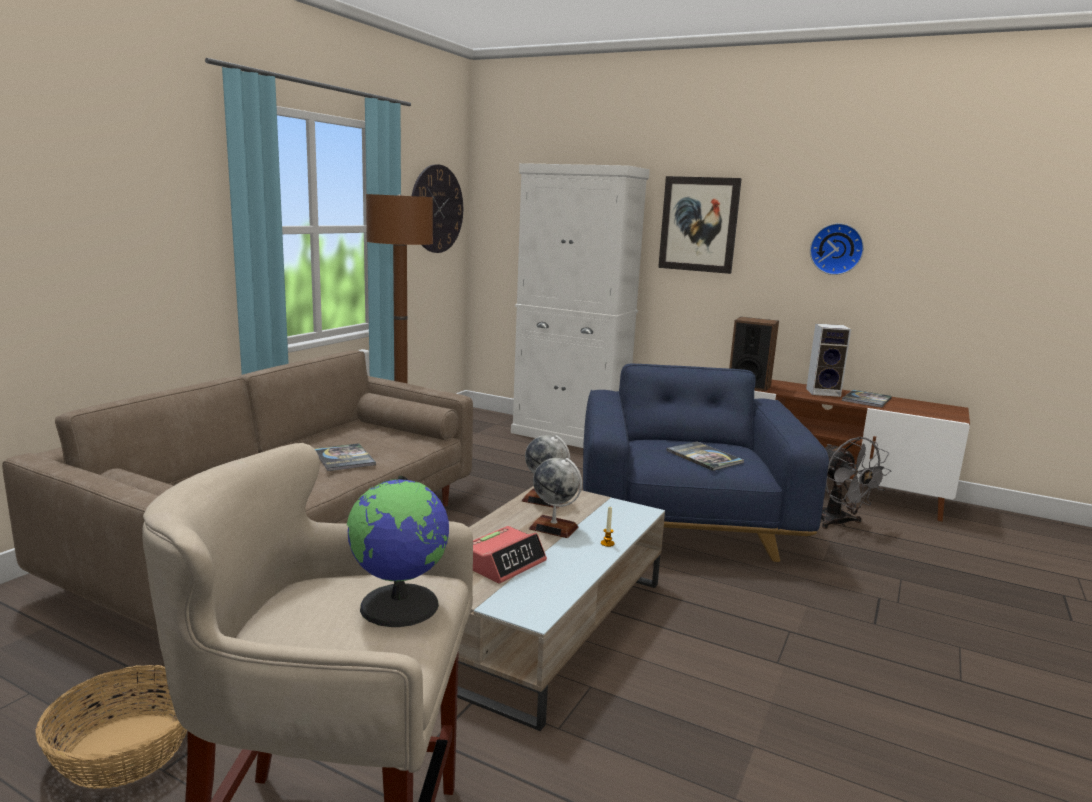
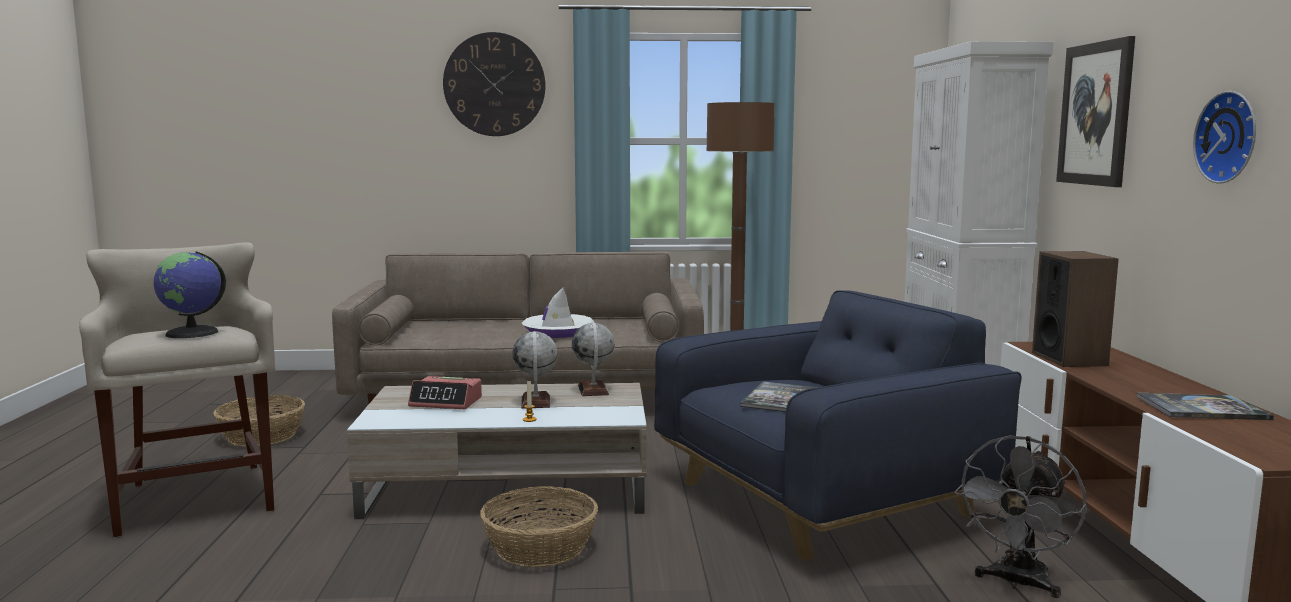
camera: 60 degrees right, 5 degrees down
(344, 458) = (558, 332): book -> white hat
(437, 209) = (875, 119): wall clock -> wall clock (494, 84)
(694, 645) = (541, 547): none -> basket
(824, 392) = (1165, 388): speaker -> none

